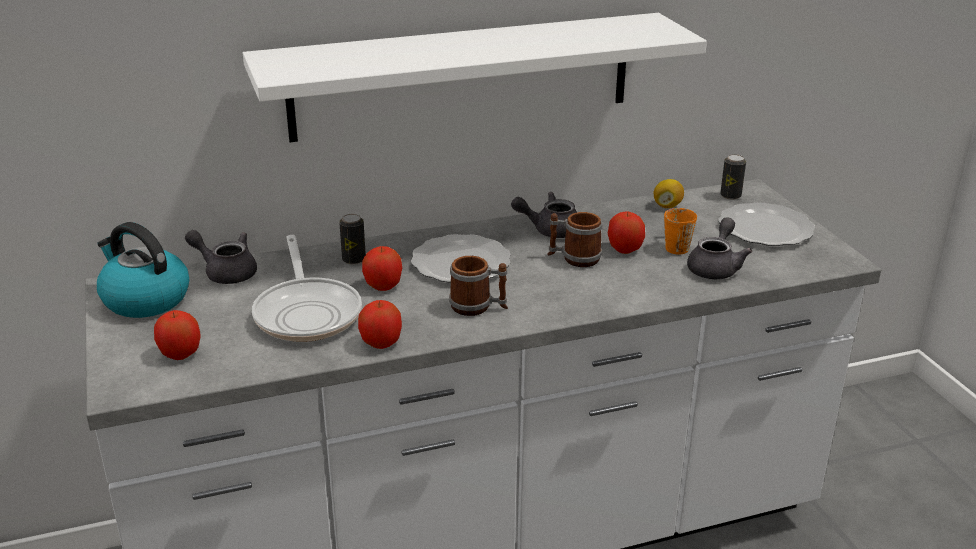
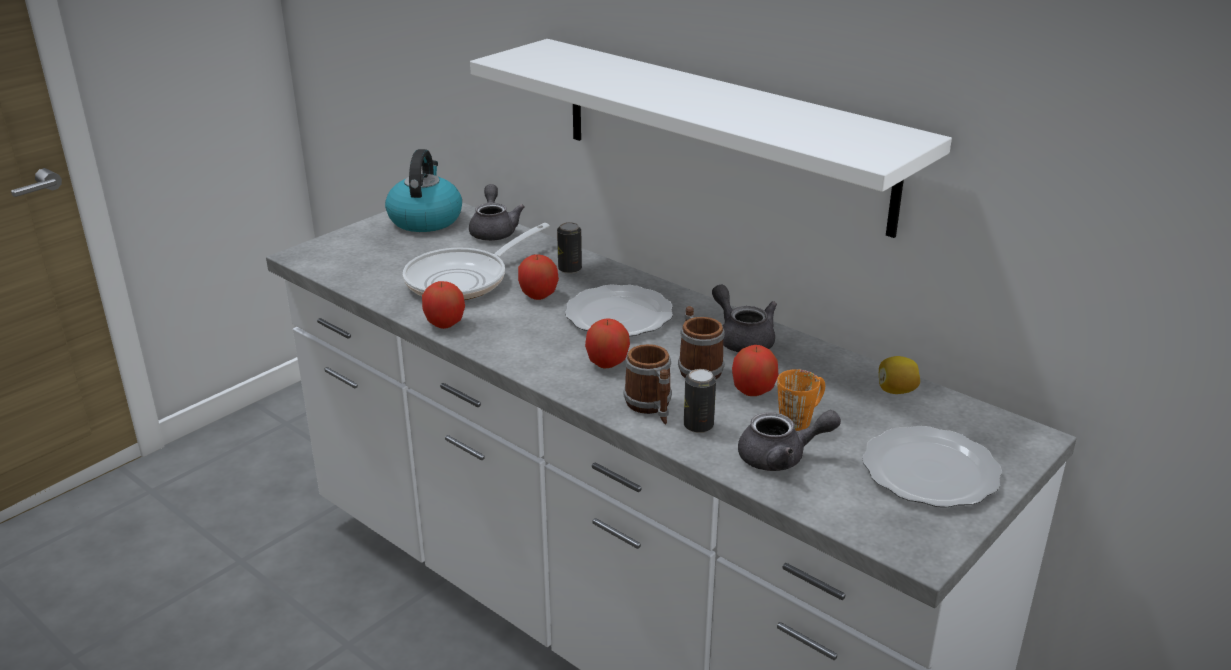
camera: 60 degrees right, 0 degrees up
(180, 354) = (362, 257): apple -> apple (607, 363)
(478, 307) = (547, 347): mug -> mug (651, 407)
(730, 196) = (988, 426): can -> can (698, 426)

